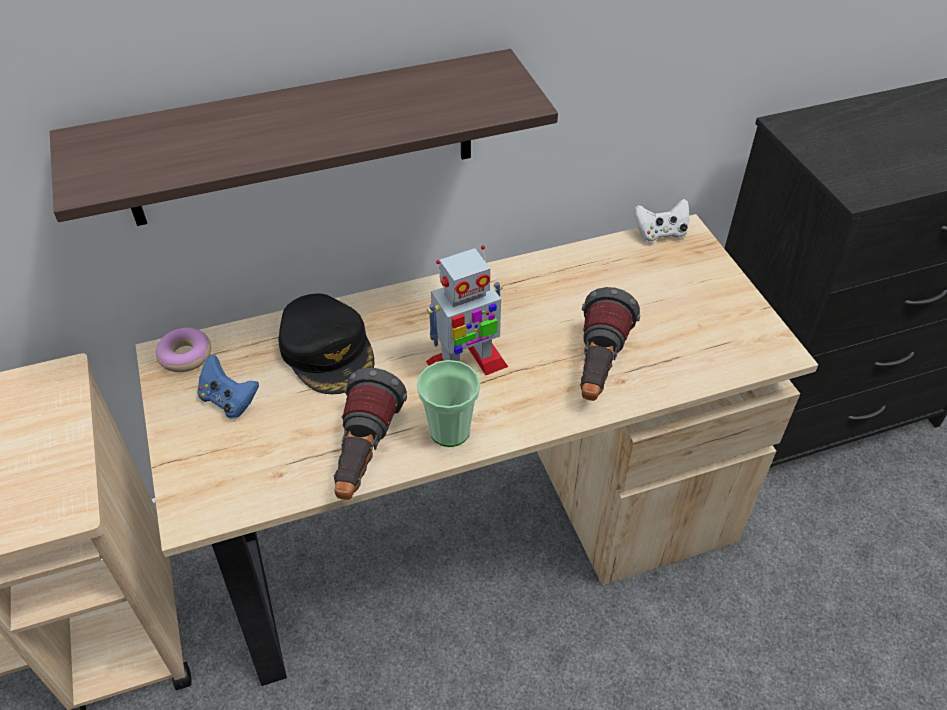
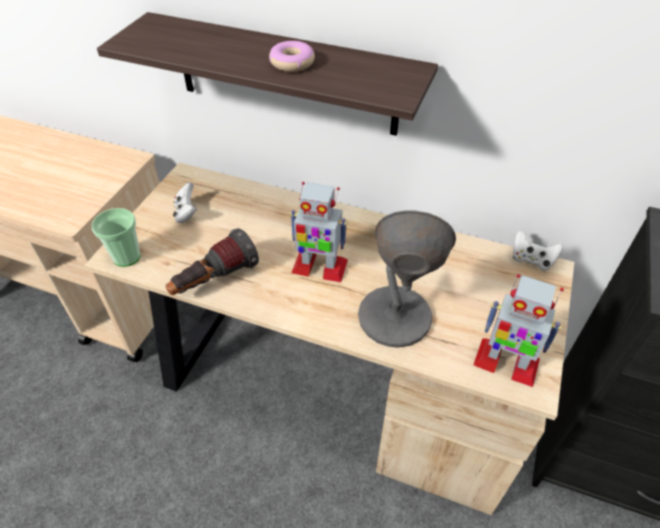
camera: 40 degrees right, 0 degrees up
(185, 355) = (192, 179): donut -> donut (292, 63)
(229, 401) = (186, 213): blue game controller -> white game controller
(328, 351) = (257, 216): black cap -> none
(450, 431) = (269, 296): cup -> cup (127, 257)
(598, 368) = (394, 317): flashlight -> grey table lamp
(735, 345) = (505, 362): none -> toy robot

